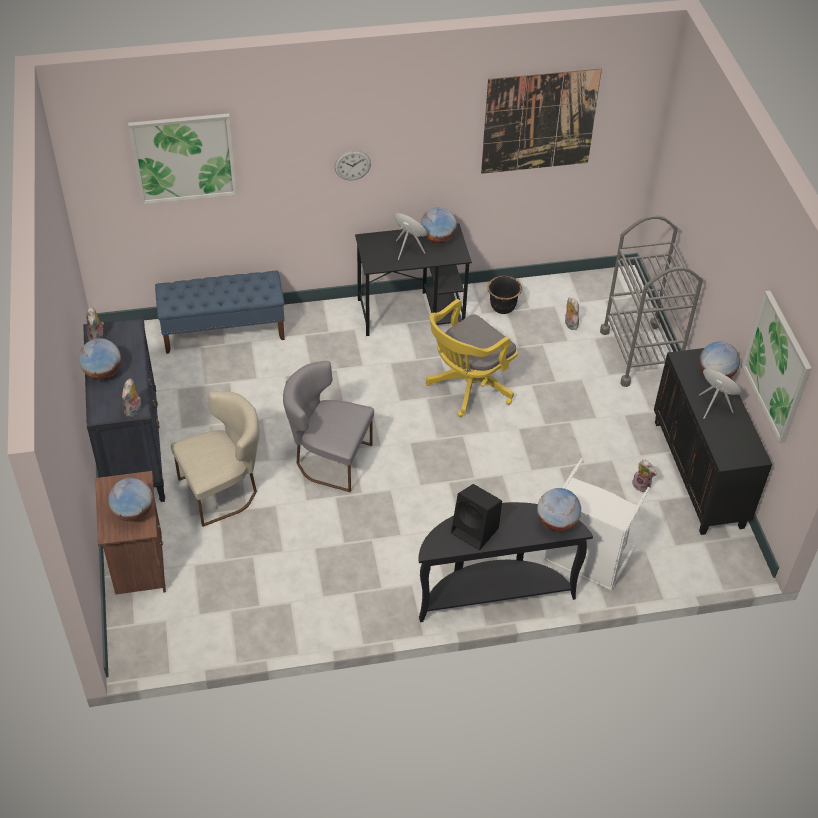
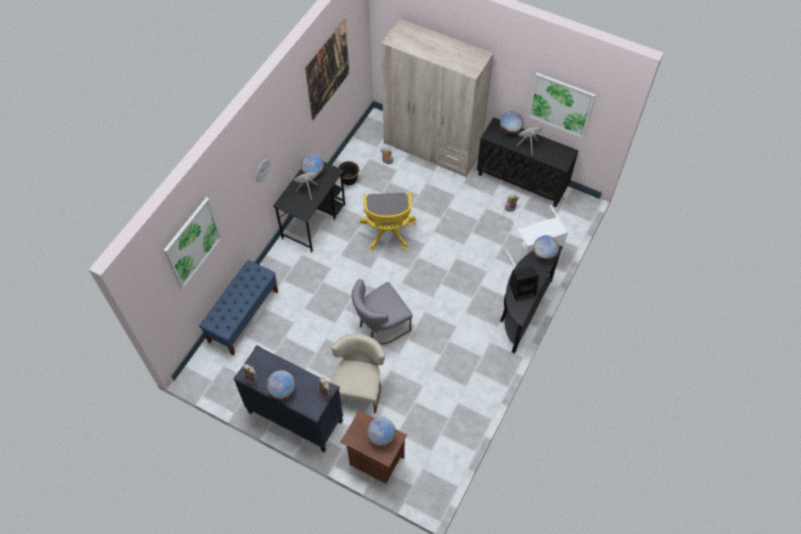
camera: 50 degrees left, 10 degrees up
(640, 354) = (432, 149): grey cart -> beige wardrobe

